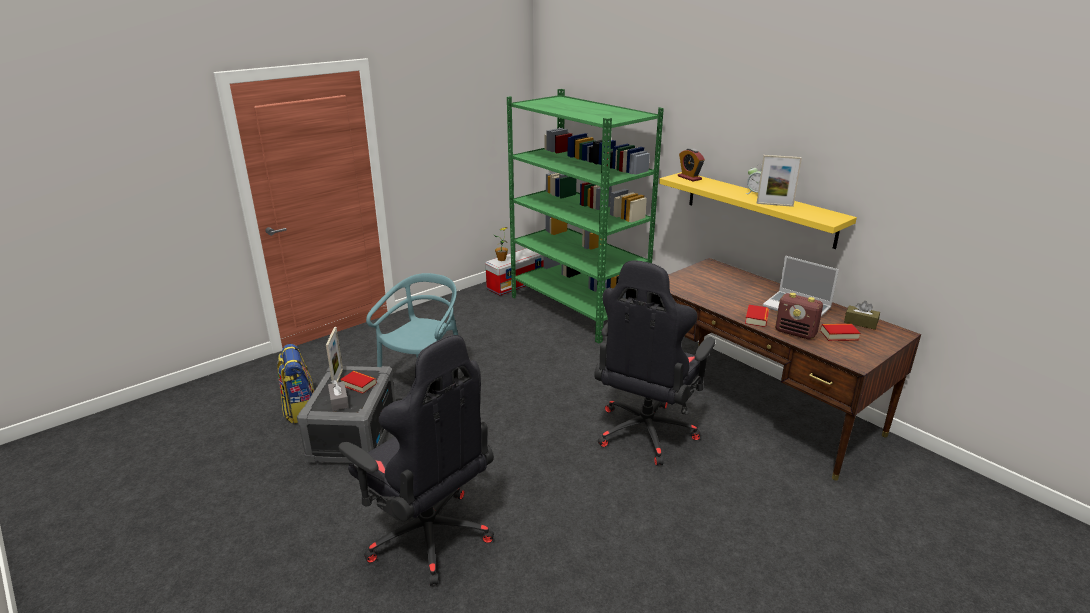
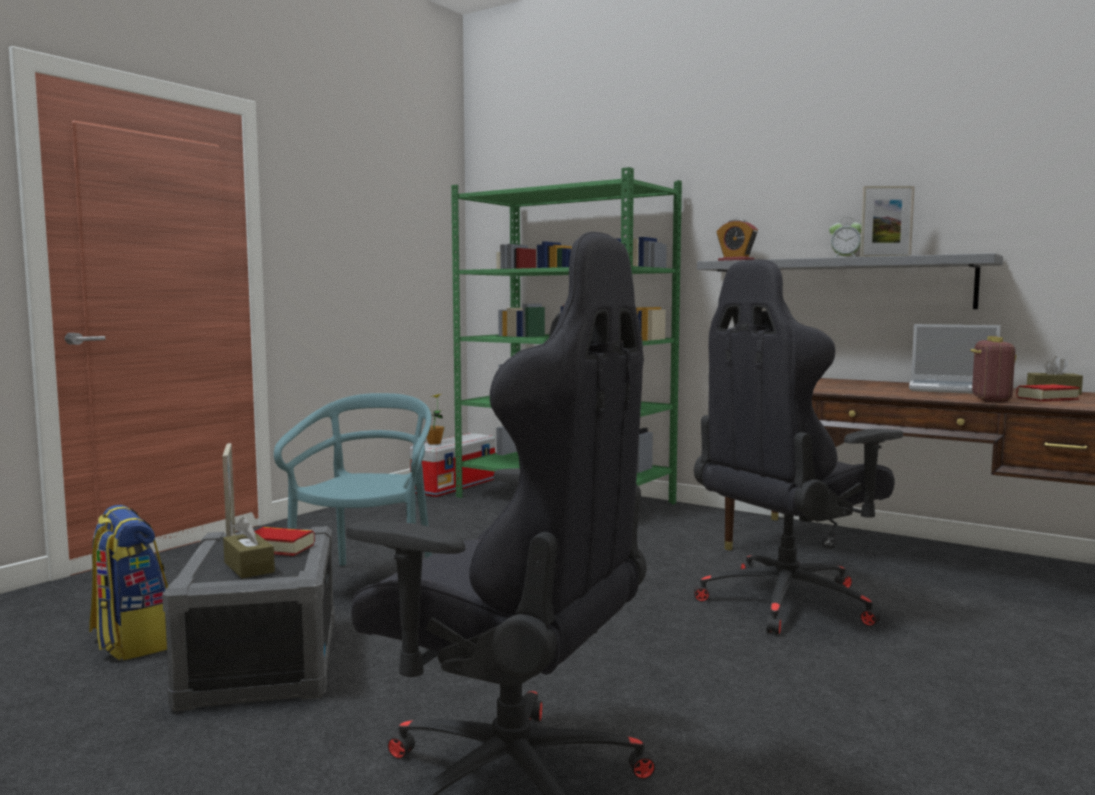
camera: 15 degrees left, 20 degrees down
(339, 401) = (249, 567): grey tissue box -> brown tissue box
(645, 431) = (787, 602): black office chair -> black office chair turned 45 degrees clockwise
(756, 319) = (918, 396): book -> none
(759, 208) = (846, 284): yellow shelf -> grey shelf
(796, 333) = (990, 399): radio -> radio turned 90 degrees counterclockwise

